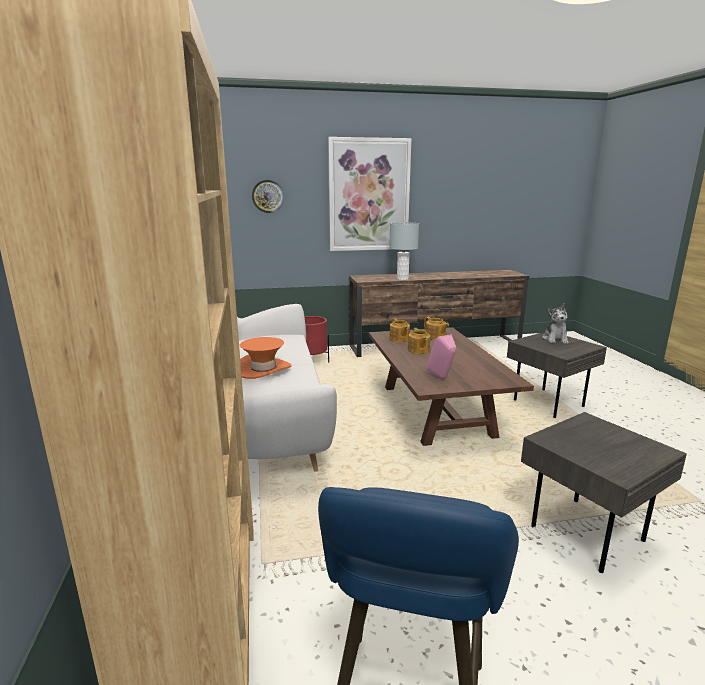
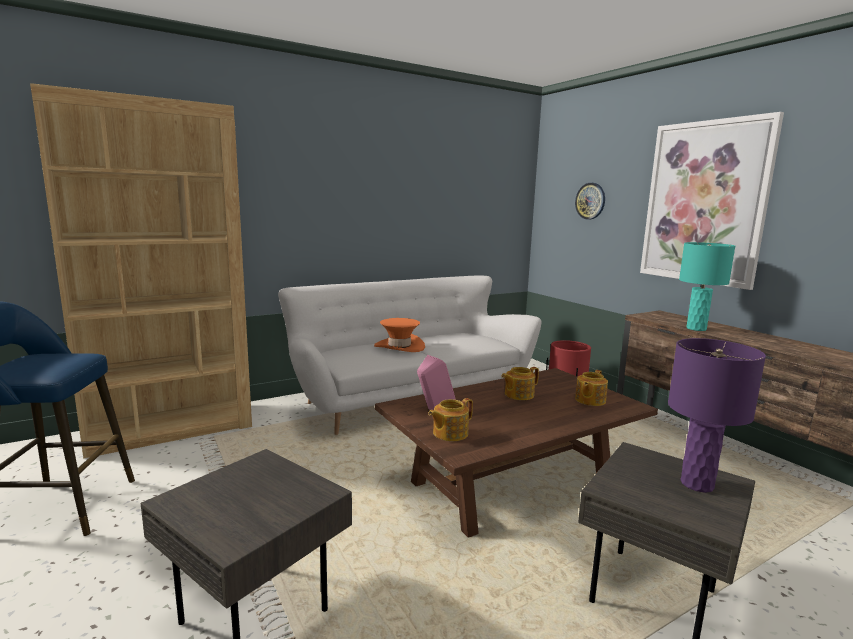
camera: 70 degrees right, 5 degrees down
(399, 339) = (549, 383): teapot -> teapot (449, 433)
(402, 279) = (696, 328): grey table lamp -> turquoise table lamp
(555, 339) = (697, 484): plush toy -> purple table lamp

